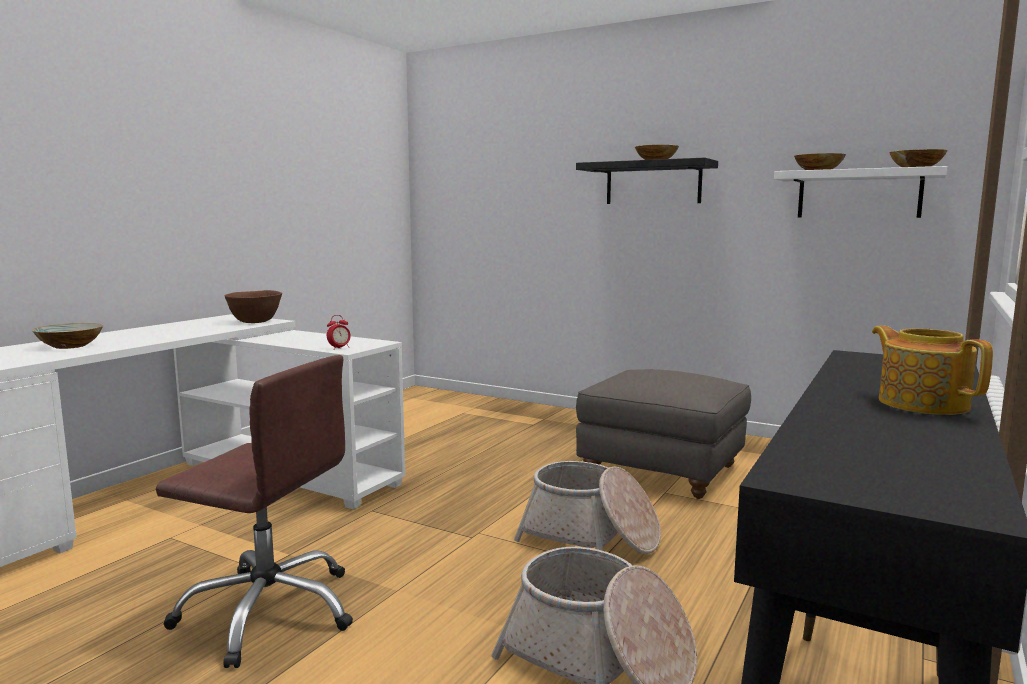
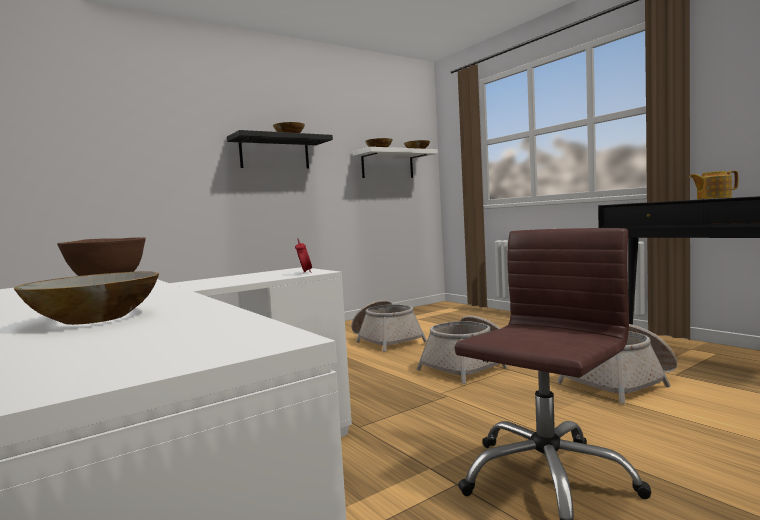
camera: 65 degrees left, 5 degrees down
(662, 471) = (386, 340): grey ottoman -> basket

